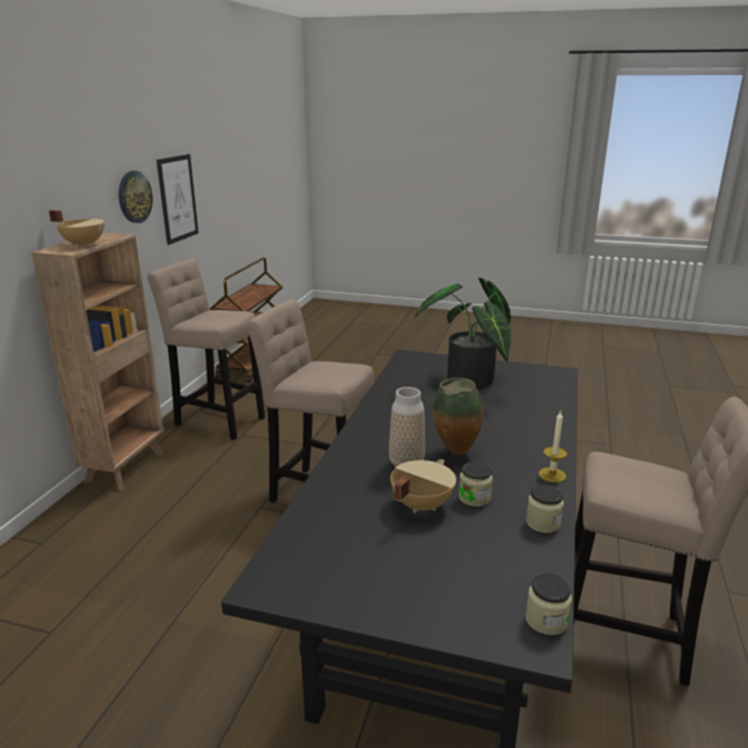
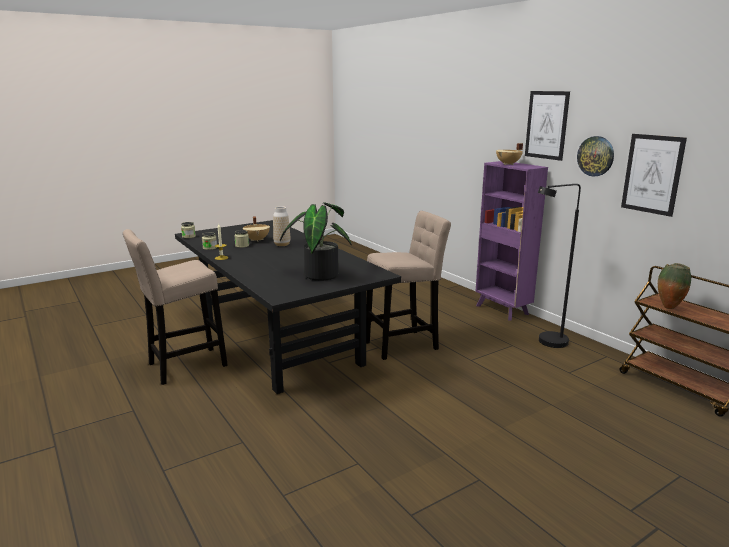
camera: 130 degrees right, 5 degrees down
(72, 171) = (546, 125): none -> picture
(126, 467) = (502, 310): brown bookcase -> purple bookcase
(217, 419) = (547, 343): beige stool -> black floor lamp
(455, 453) = (270, 252): vase -> vase (668, 307)

